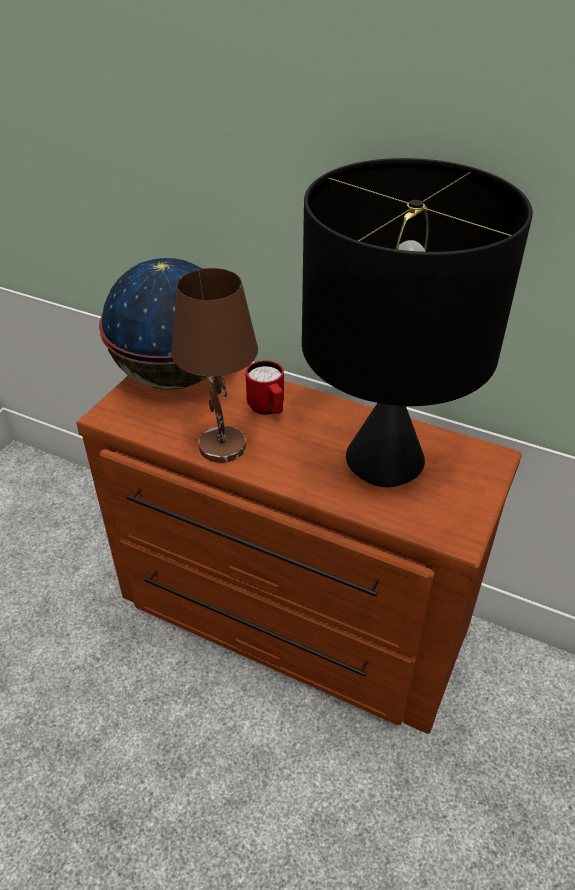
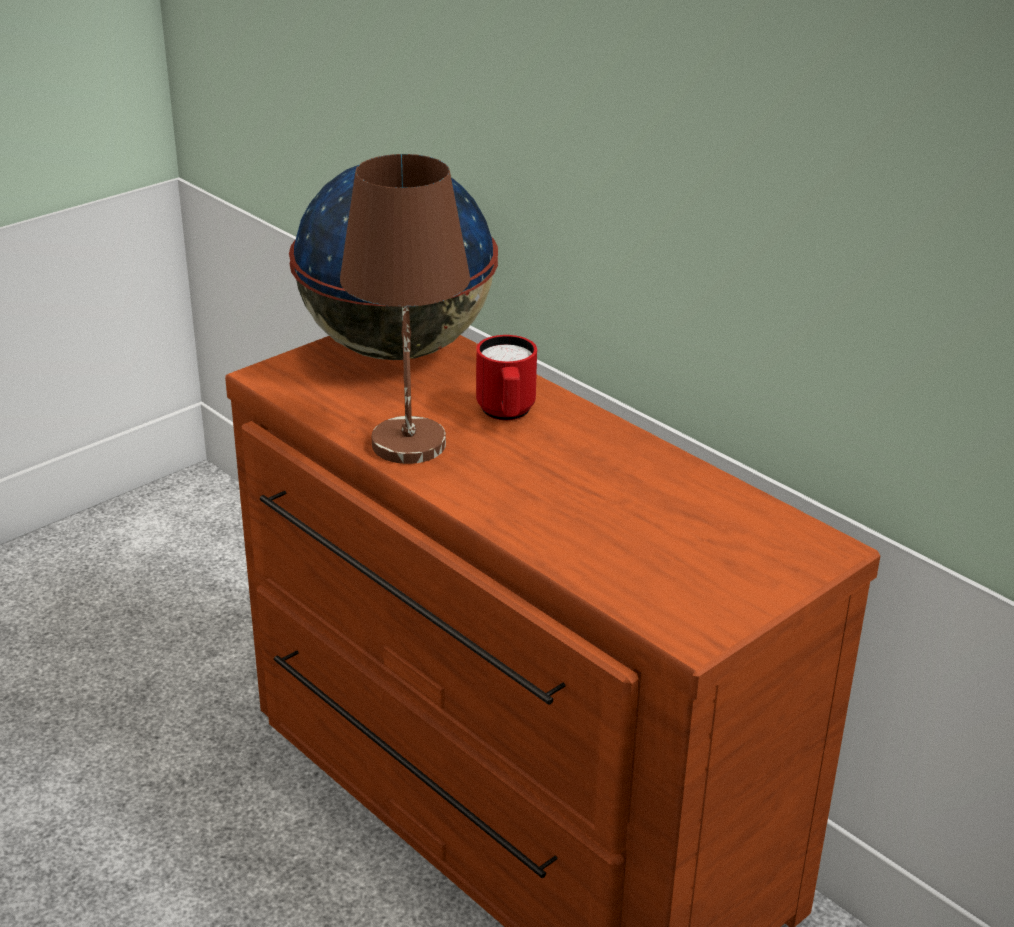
camera: 20 degrees right, 10 degrees down
(383, 466) = (636, 519): black table lamp -> none

